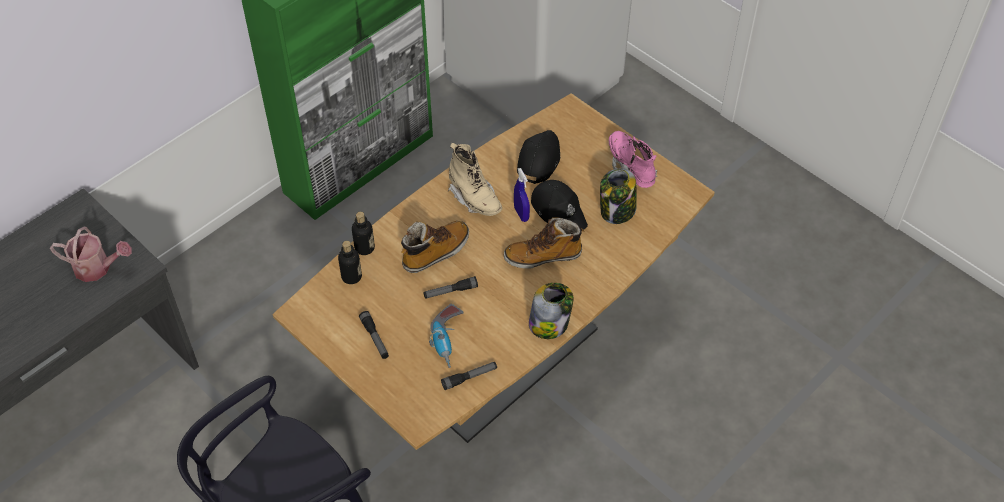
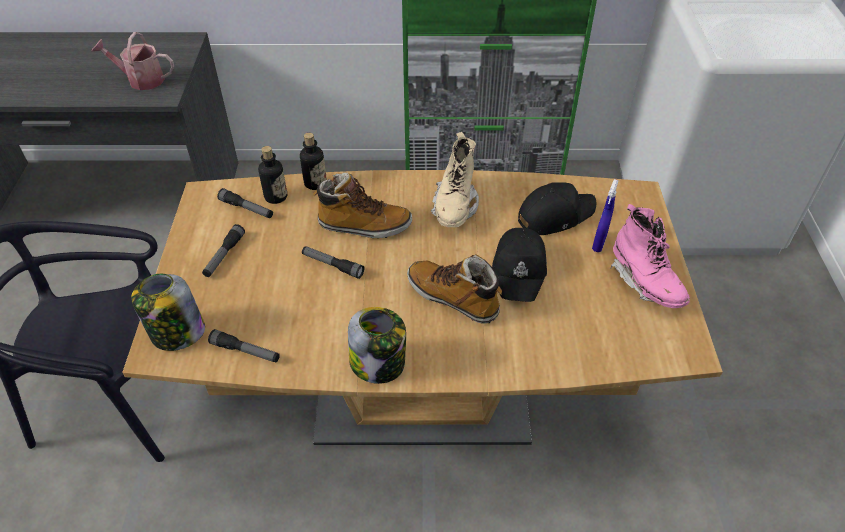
camera: 45 degrees right, 5 degrees down
(97, 268) = (141, 80): watering can -> watering can turned 135 degrees clockwise
(344, 299) = (246, 208): none -> flashlight
(449, 340) = (275, 305): power drill -> none
(521, 214) = (480, 248): blue spray bottle -> blue spray bottle (599, 243)
(617, 211) = (581, 311): jar -> jar (177, 333)
(631, 168) = (645, 282): pink boot -> pink boot turned 135 degrees clockwise

